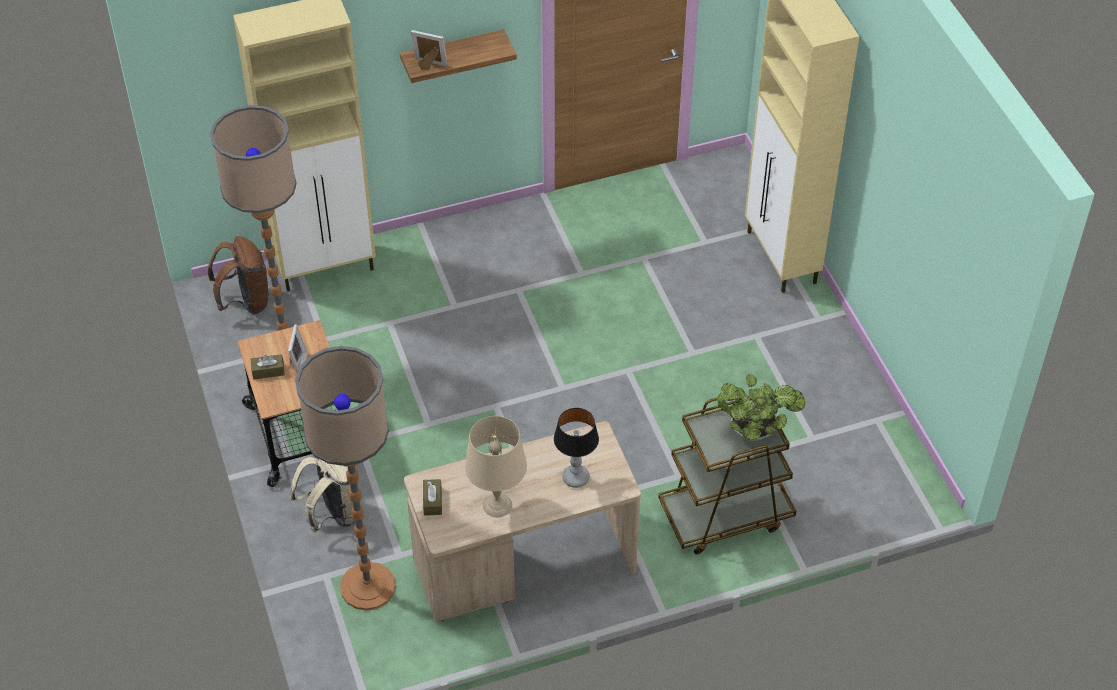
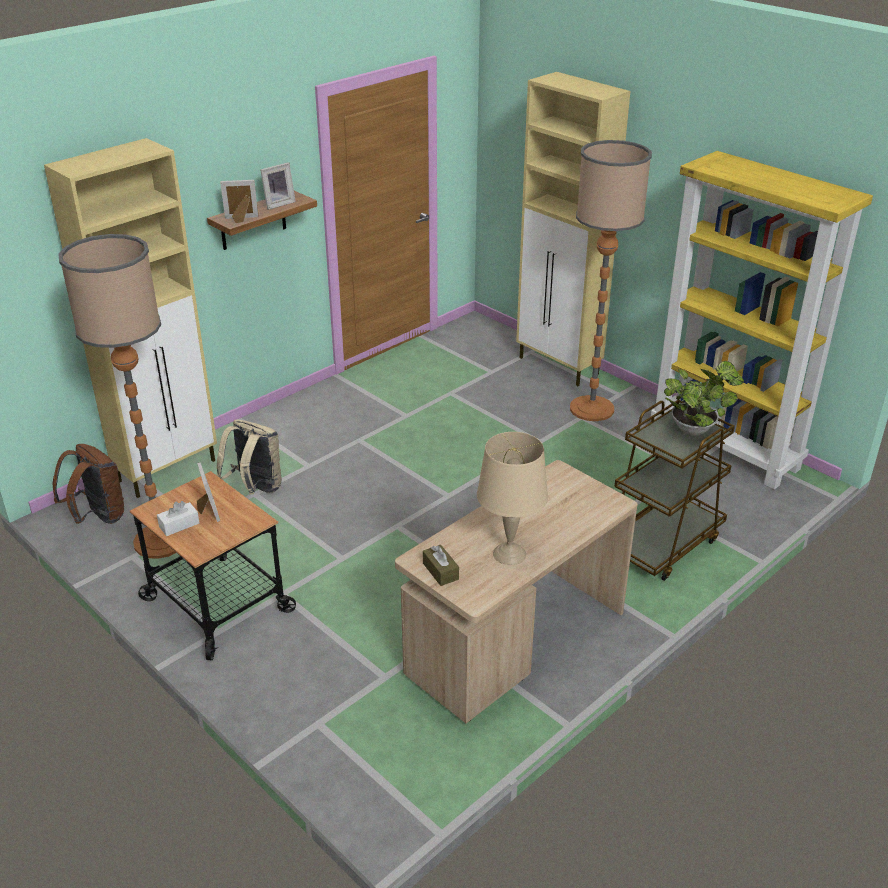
camera: 25 degrees left, 15 degrees down
(268, 371) = (179, 525): brown tissue box -> white tissue box
(332, 514) = (290, 664): beige backpack -> beige backpack (255, 489)
(368, 586) = (370, 717): floor lamp -> floor lamp (591, 409)
(476, 49) = (278, 204): none -> picture frame
(575, 477) = (566, 509): table lamp -> none
(876, 428) = (726, 449): none -> yellow bookcase

